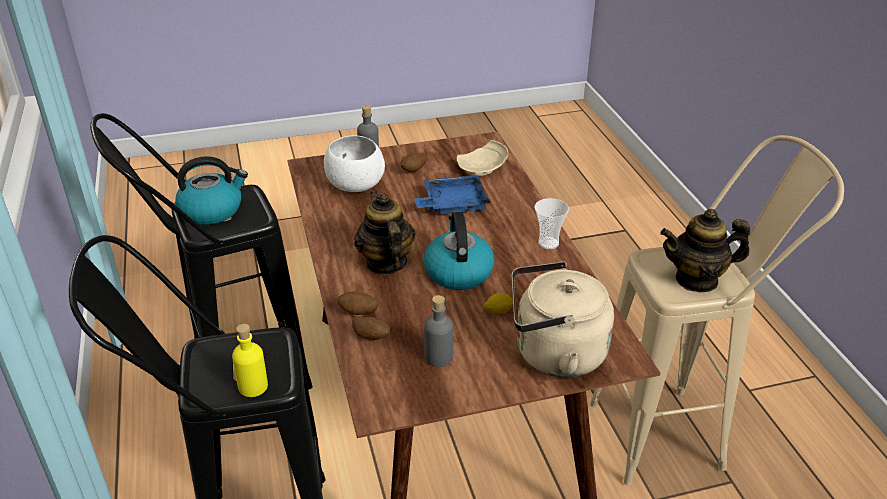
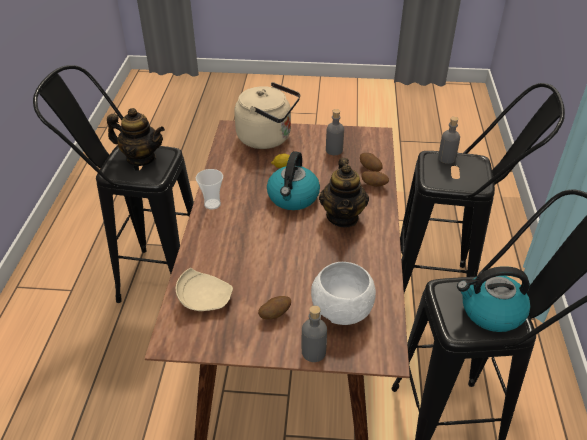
camera: 160 degrees left, 5 degrees up
(253, 386) = (446, 158): yellow bottle -> grey bottle
(452, 204) = (261, 260): blue tray -> none
(676, 432) = (148, 277): beige stool -> black stool

